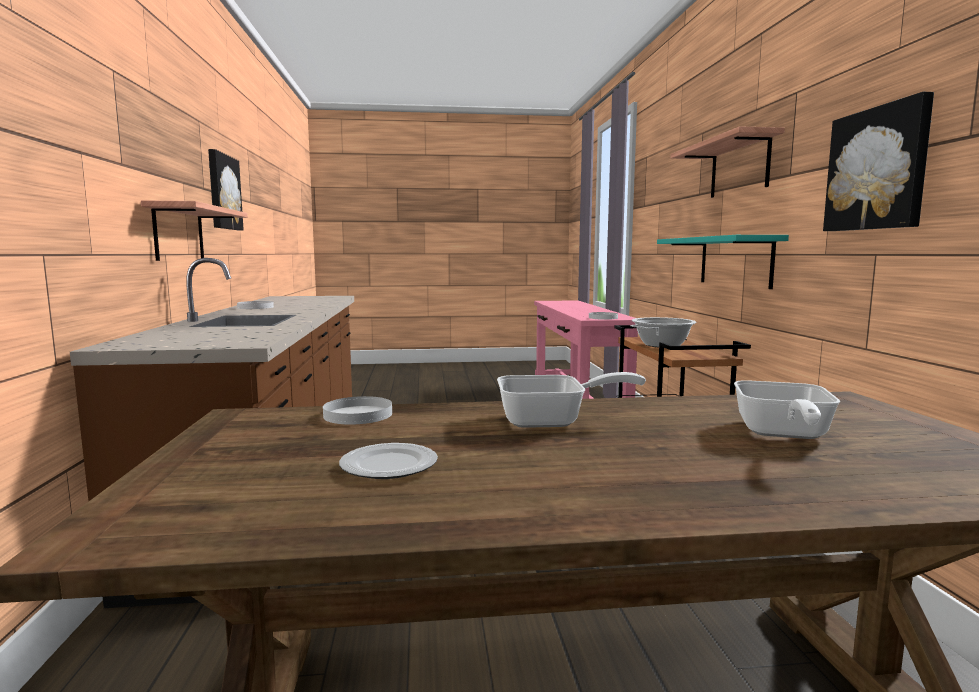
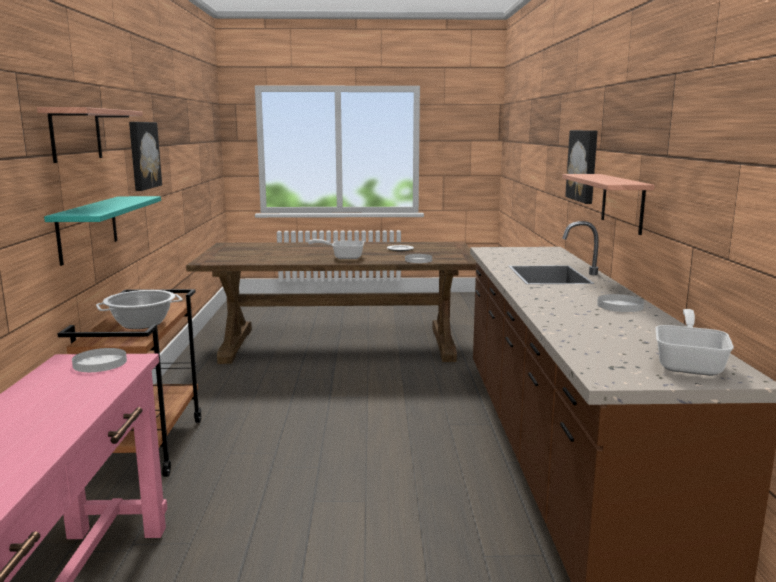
camera: 175 degrees left, 5 degrees up
(222, 192) = (689, 157): picture -> picture (584, 165)
(781, 434) = (271, 253): frying pan -> frying pan (689, 363)

